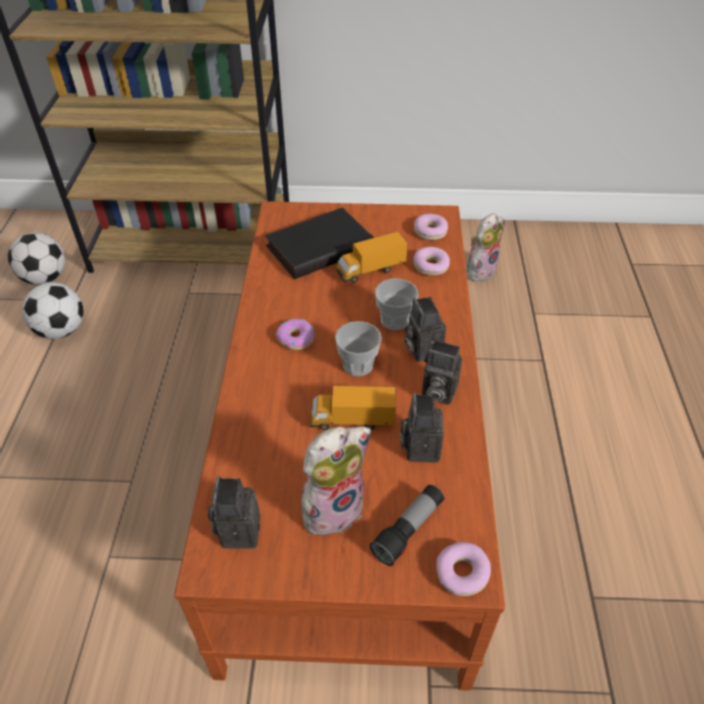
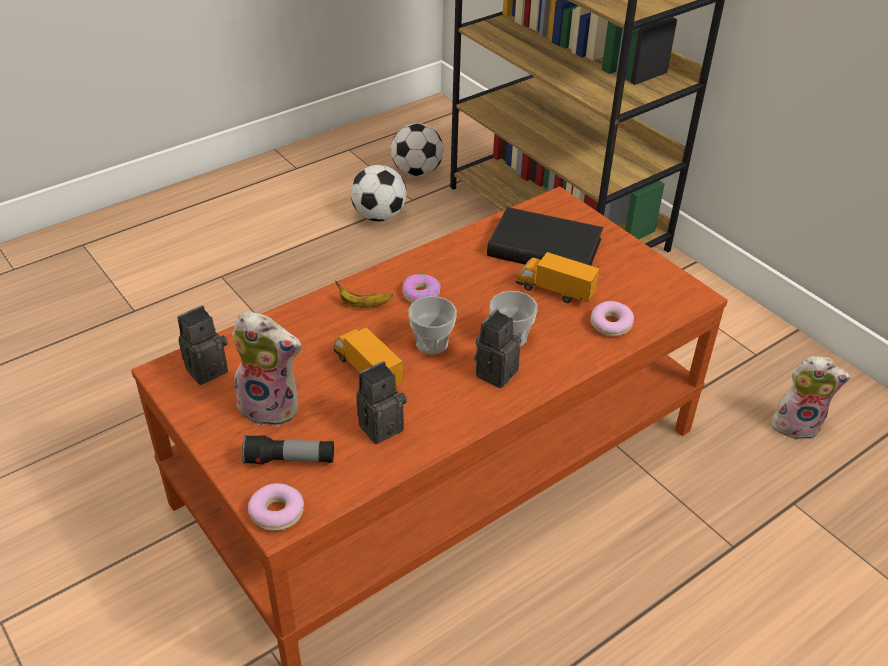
camera: 50 degrees right, 5 degrees down
(271, 378) = (363, 305): none -> banana
(430, 231) = (660, 300): donut -> none
(437, 392) = (454, 406): camera -> none

